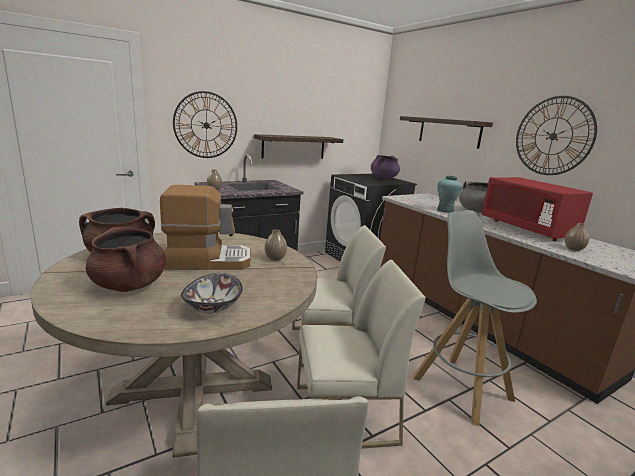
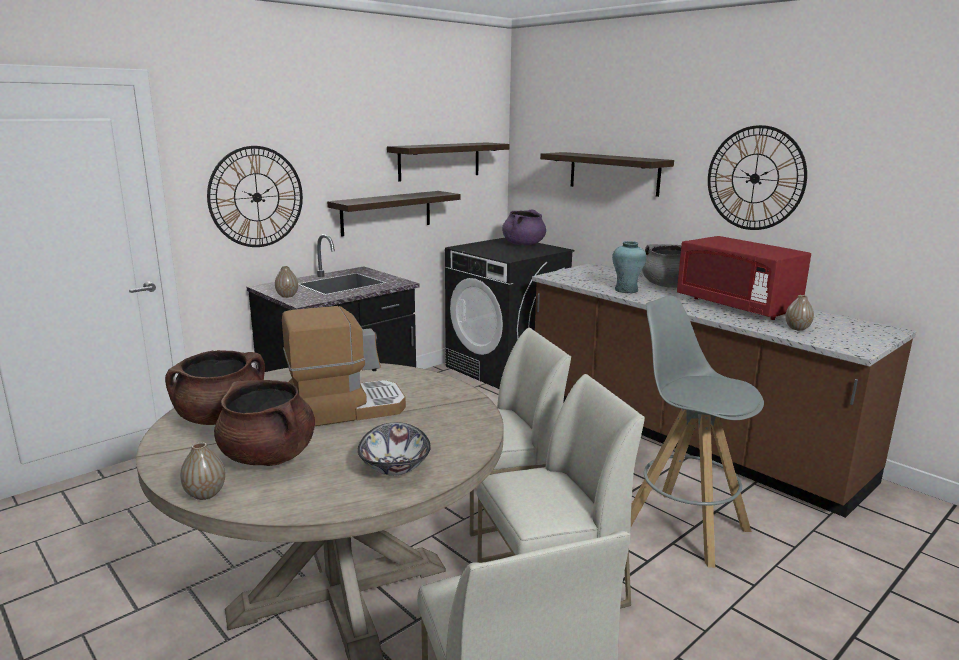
camera: 10 degrees left, 0 degrees up
(275, 258) = (431, 392): vase -> vase (205, 494)
(333, 117) = (439, 161): none -> shelf

